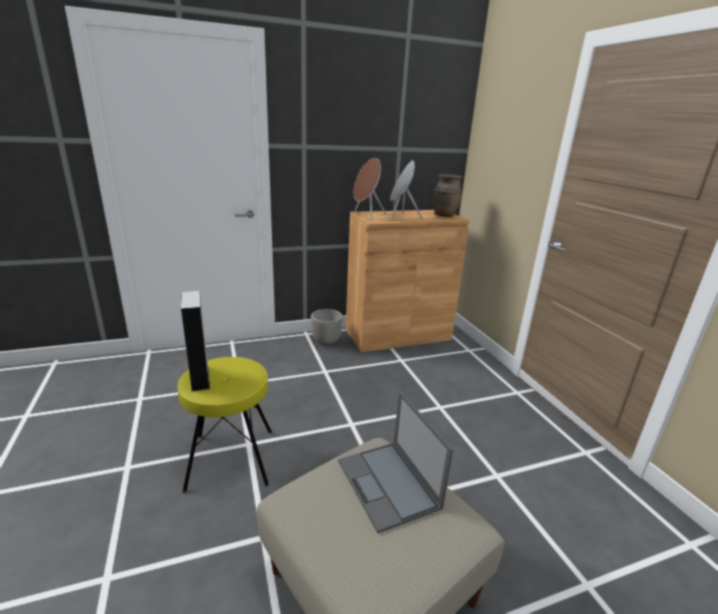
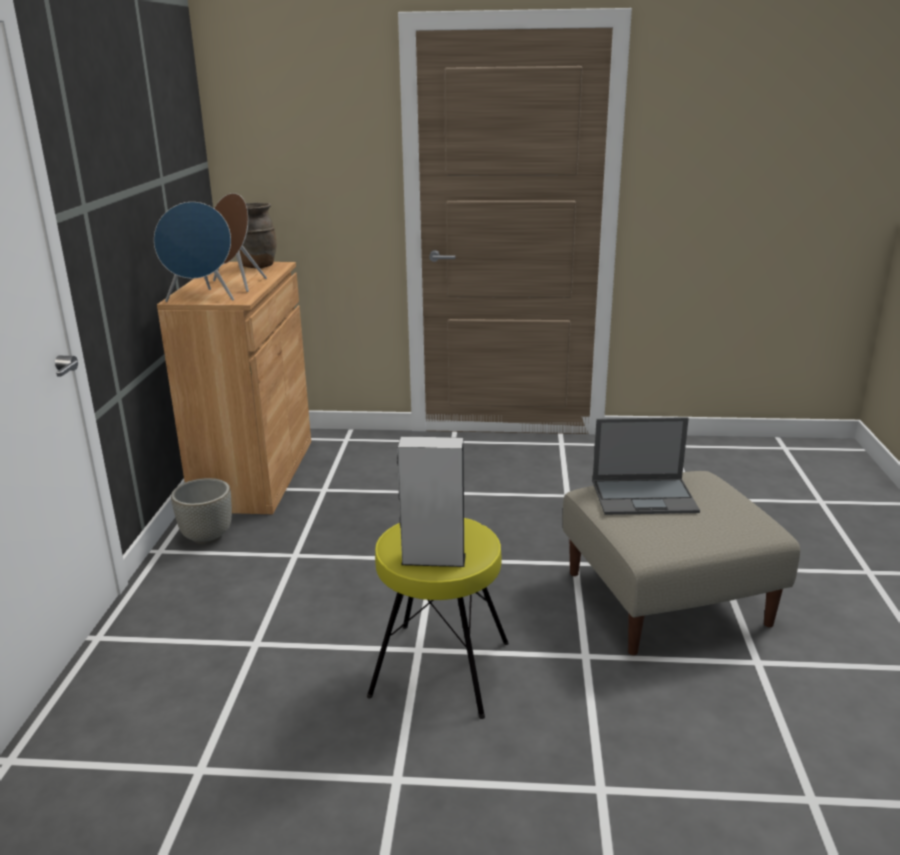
camera: 65 degrees left, 0 degrees up
(367, 216) = (201, 299): brown speaker -> blue speaker

